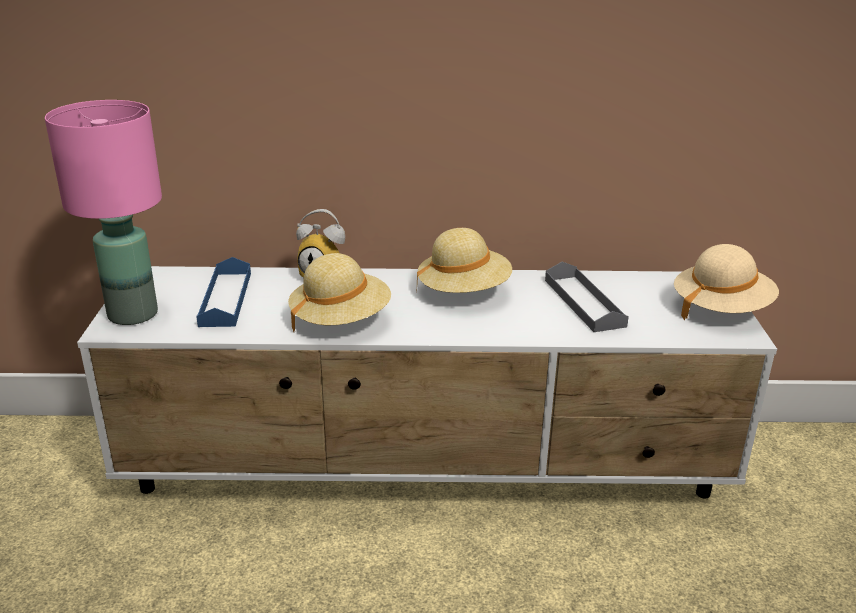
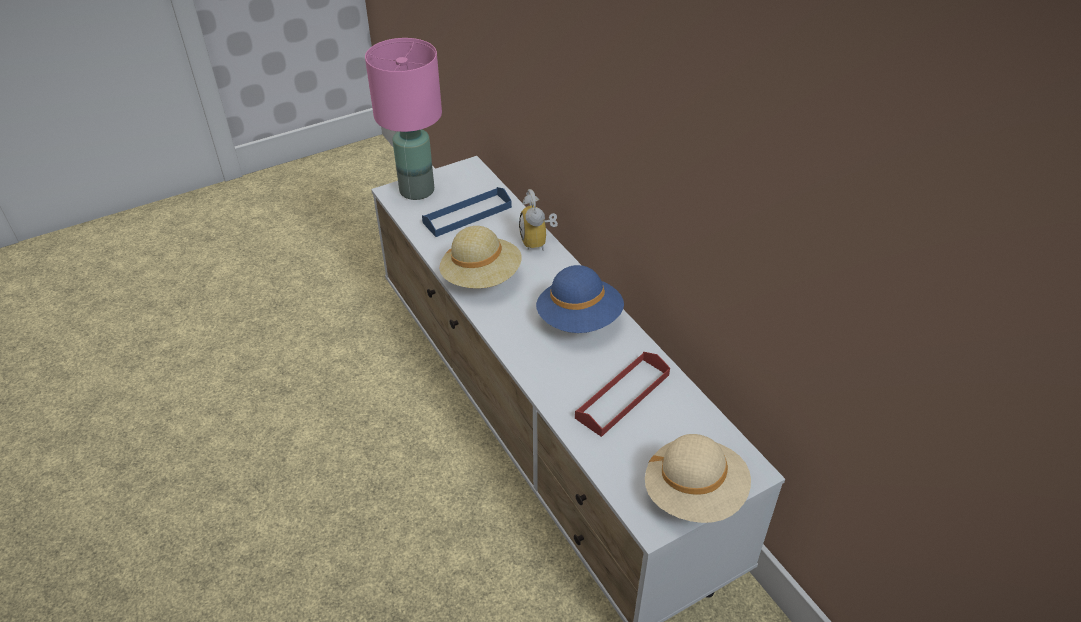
camera: 60 degrees right, 15 degrees up
(463, 291) = (579, 320): beige hat -> blue hat
(584, 302) = (623, 396): grey tray -> red tray

